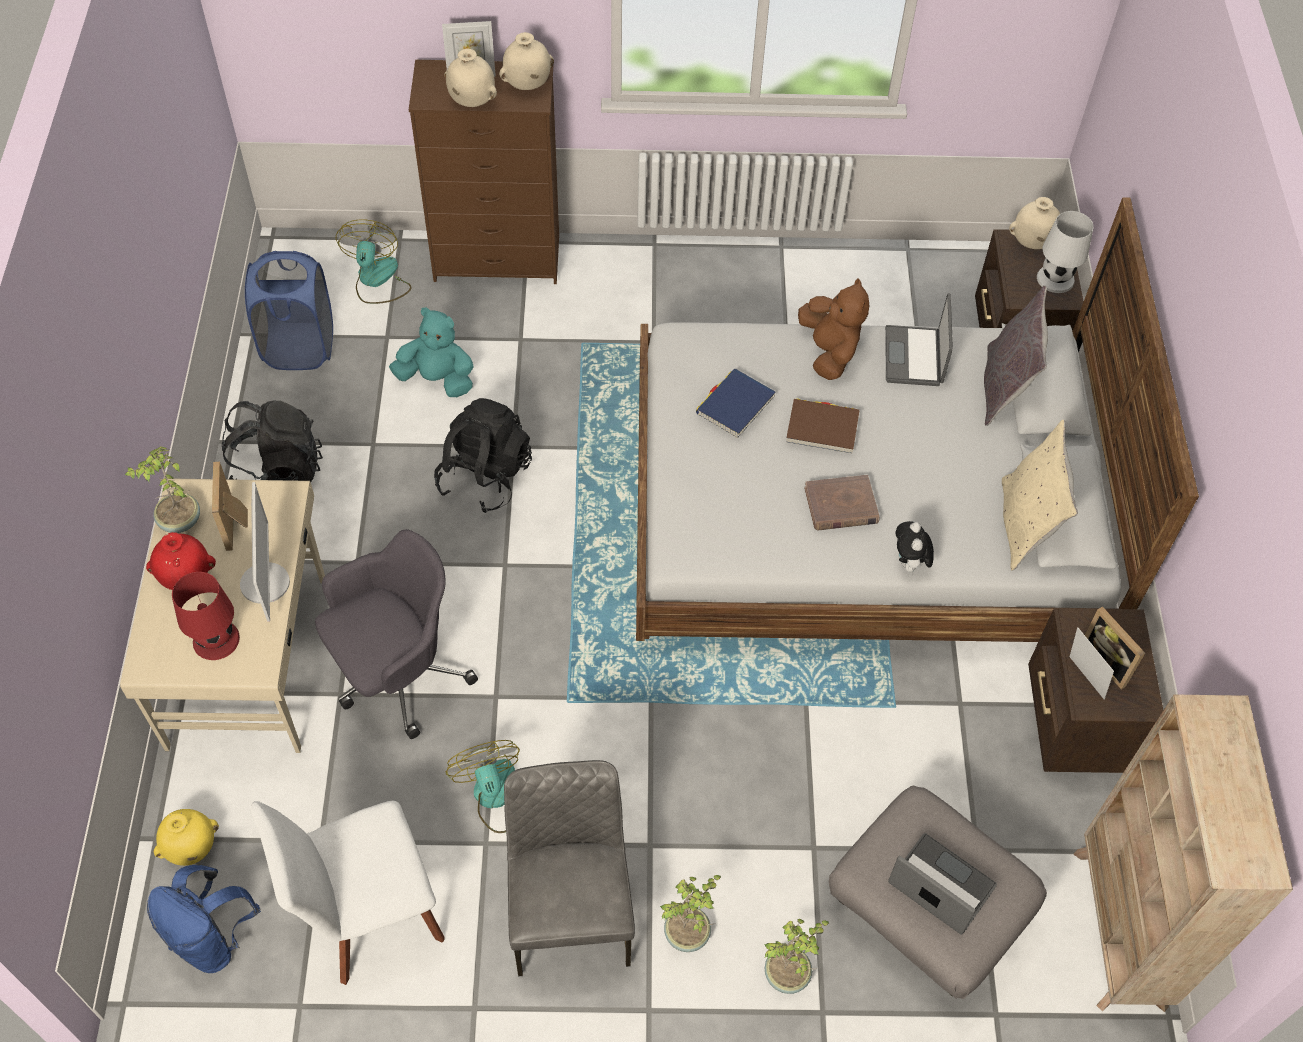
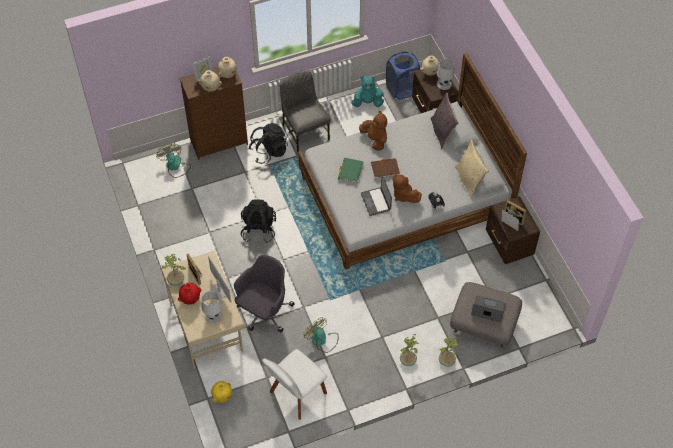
camera: 20 degrees left, 0 degrees up
(213, 937) = (246, 422): blue backpack -> none
(216, 640) = (213, 316): red table lamp -> white table lamp
(277, 470) = (177, 255): black backpack -> black backpack (269, 152)
(299, 347) = (159, 204): blue laundry basket -> blue laundry basket (402, 89)
(437, 379) = (220, 198): turquoise plush toy -> turquoise plush toy (367, 103)
(570, 910) = (365, 367): grey chair -> grey chair (304, 132)
(735, 405) = (350, 171): blue book -> green book
(841, 506) = (403, 195): brown book -> brown plush toy
(915, 357) = (406, 131): laptop -> laptop (376, 201)
(1119, 929) = (548, 307): beige bookcase -> none

